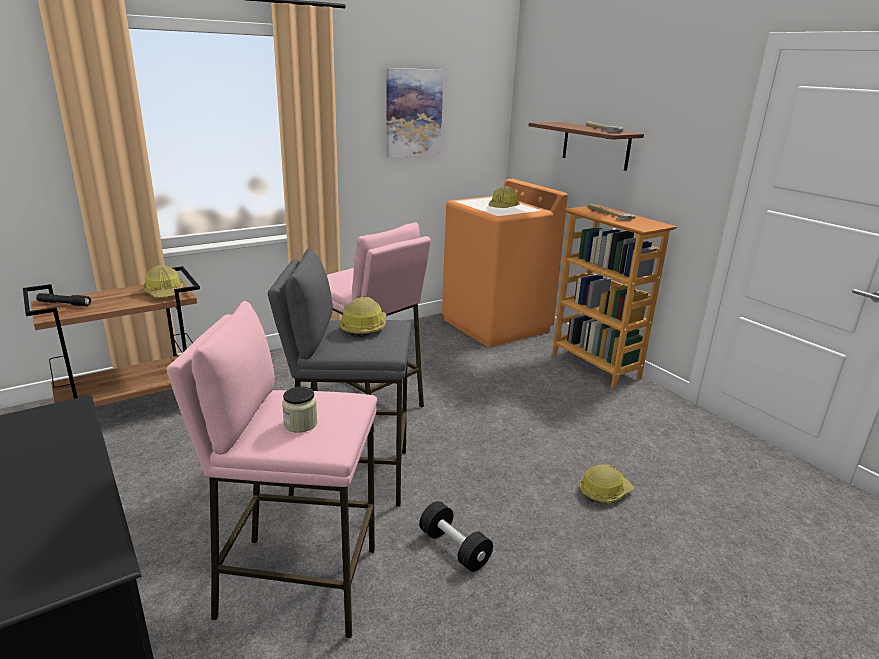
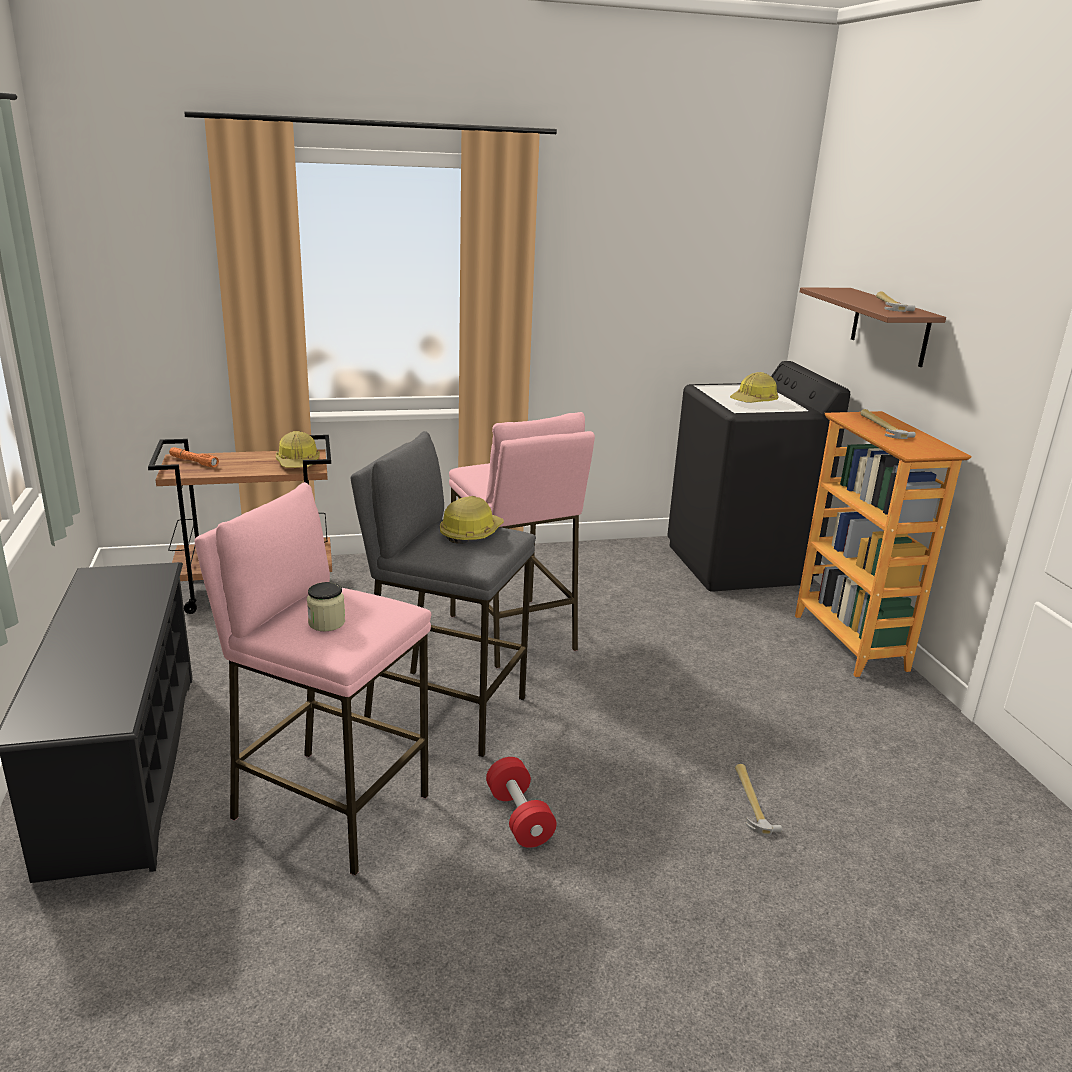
camera: 20 degrees right, 0 degrees up
(64, 304) = (193, 462): black flashlight -> orange flashlight
(413, 113) = (647, 265): picture -> none
(454, 548) = (519, 817): black dumbbell -> red dumbbell
(496, 325) = (738, 564): orange washing machine -> black washing machine
(604, 491) = (752, 801): hard hat -> hammer

